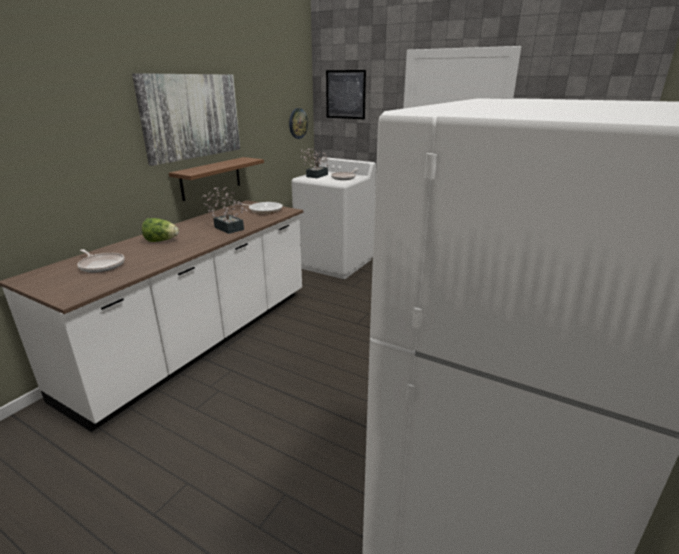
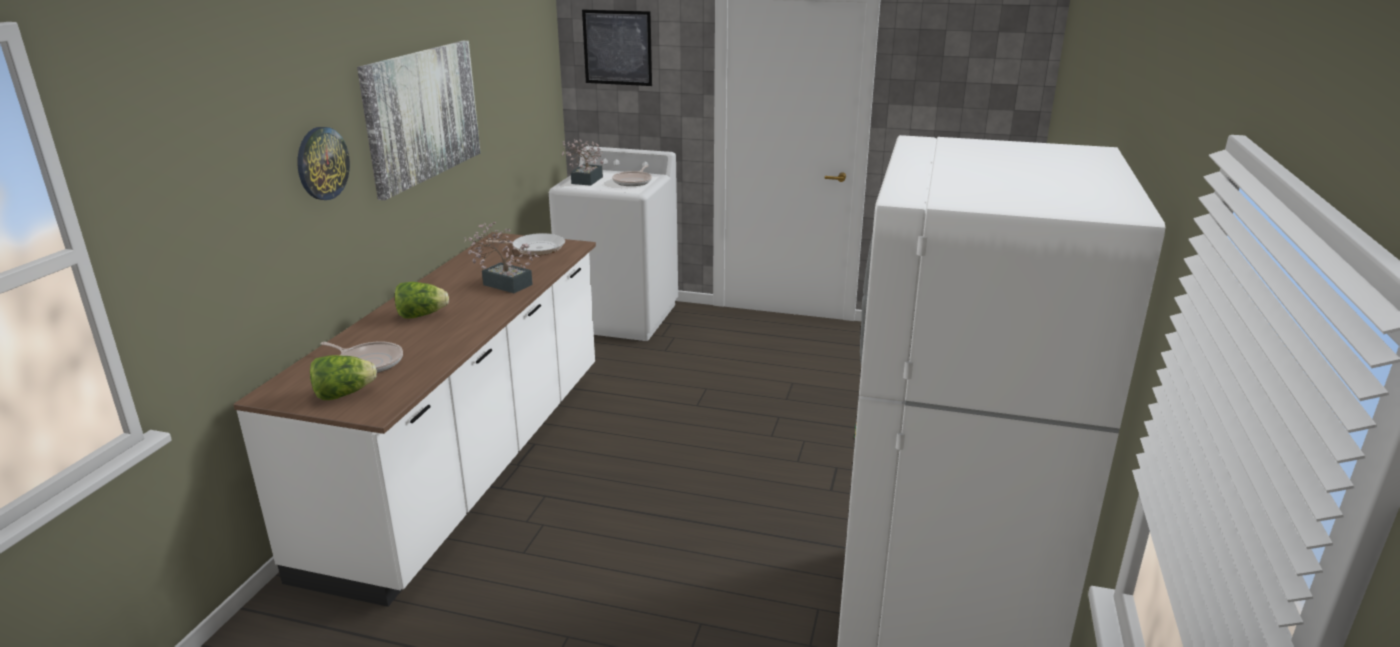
camera: 15 degrees left, 0 degrees up
(65, 283) = (344, 394): none -> lettuce
(211, 178) = (446, 205): brown shelf -> none
(297, 123) = (543, 96): wall clock -> wall clock (322, 163)

